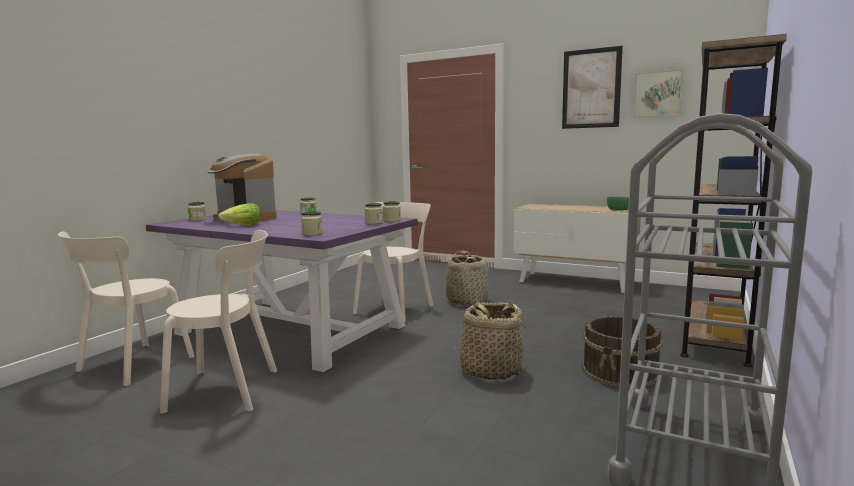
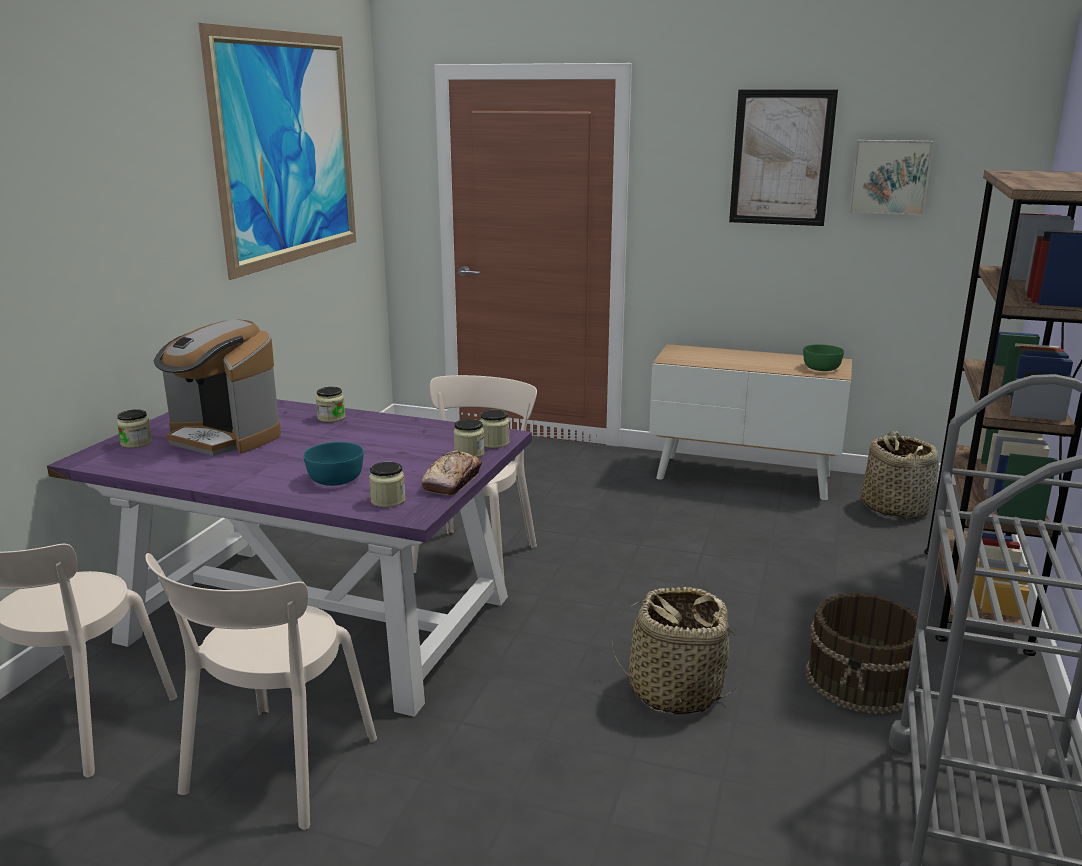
camera: 10 degrees left, 10 degrees up
(229, 390) = (276, 771): beige chair -> beige chair turned 120 degrees clockwise
(243, 225) = (240, 468): lettuce -> none
(290, 228) = (335, 479): none -> turquoise bowl
(313, 91) = (288, 149): none -> picture
(355, 229) = (452, 481): none -> bread
(467, 301) = (588, 530): basket -> basket (894, 507)

